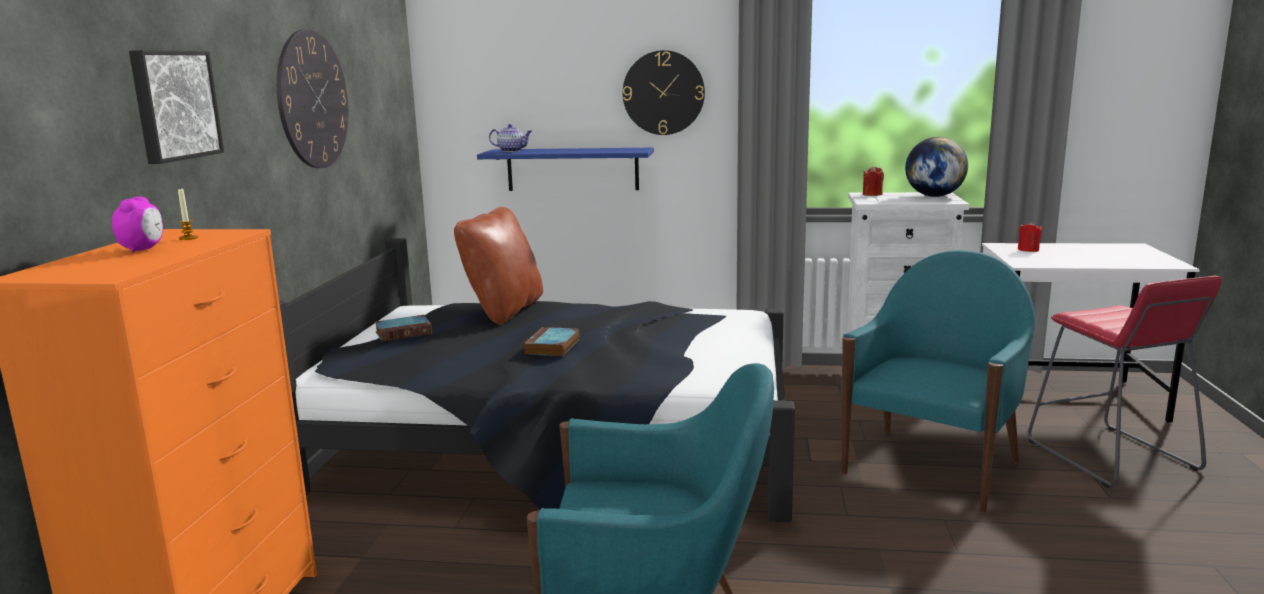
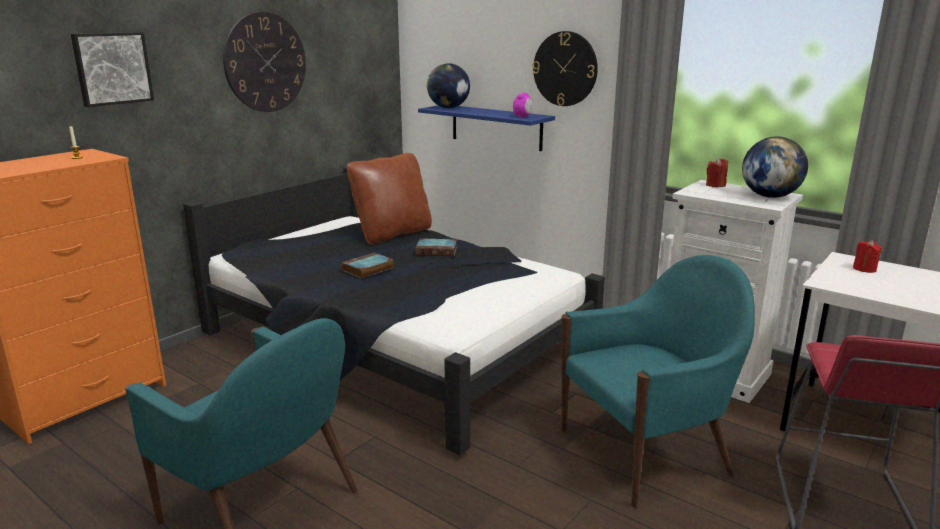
camera: 30 degrees right, 5 degrees up
(143, 249) = (38, 162): alarm clock -> alarm clock (522, 117)
(405, 332) = (308, 237): book -> book (437, 251)
(512, 151) = (448, 107): teapot -> globe

